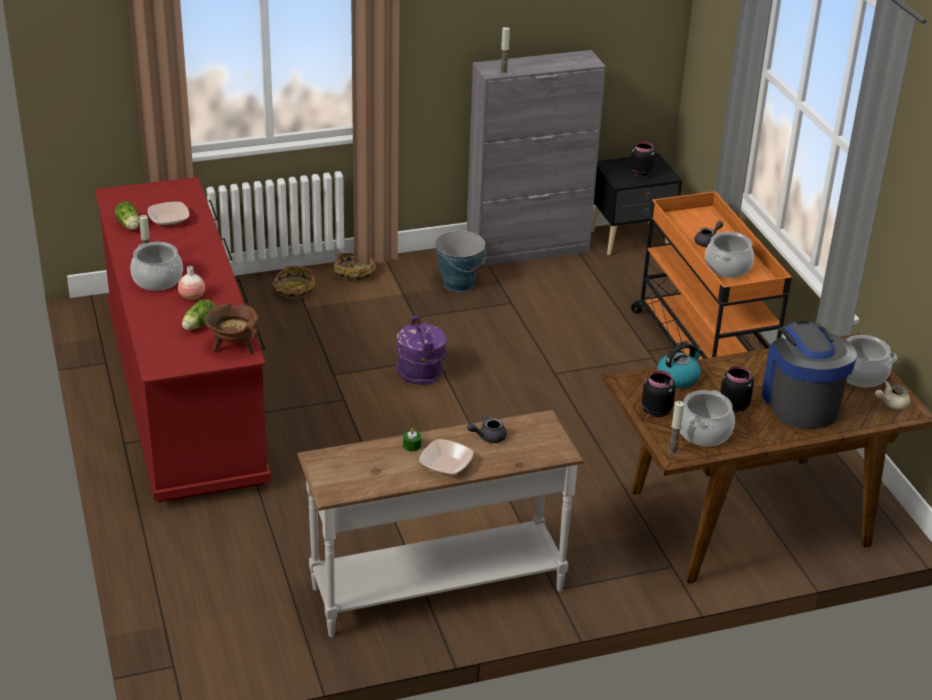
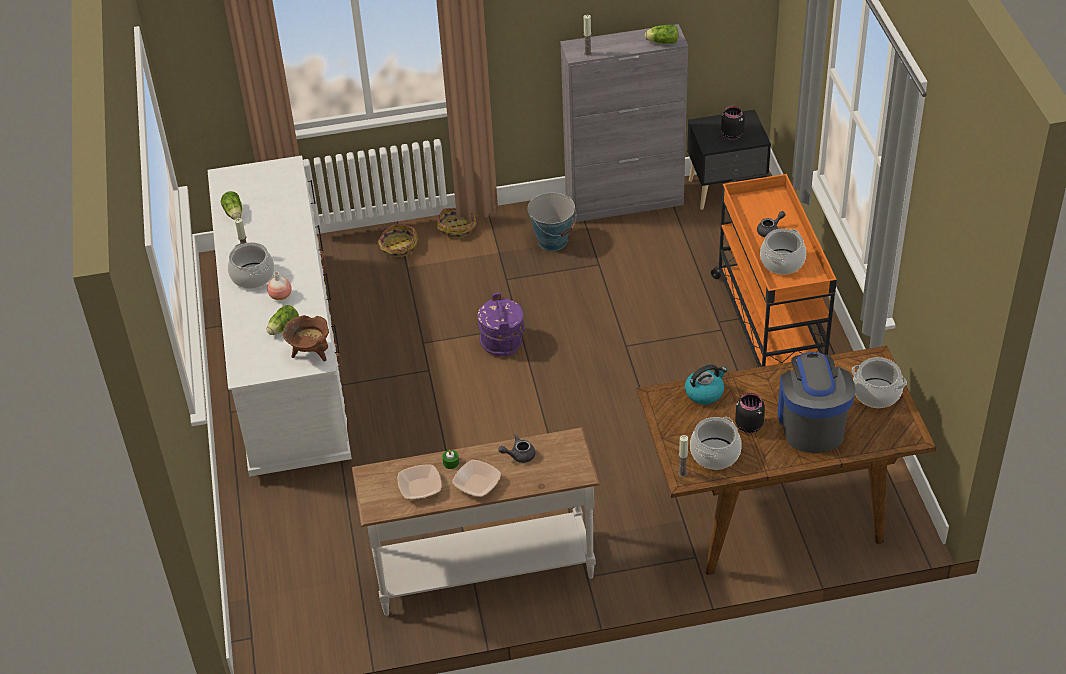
camera: 10 degrees right, 10 degrees up
(169, 220) = (270, 207): bowl -> bowl (420, 487)
(185, 395) = (288, 362): red dresser -> white dresser
(577, 63) = (661, 42): none -> lettuce
(656, 410) = (676, 428): black jar -> none
(891, 403) = (896, 426): beige teapot -> none

